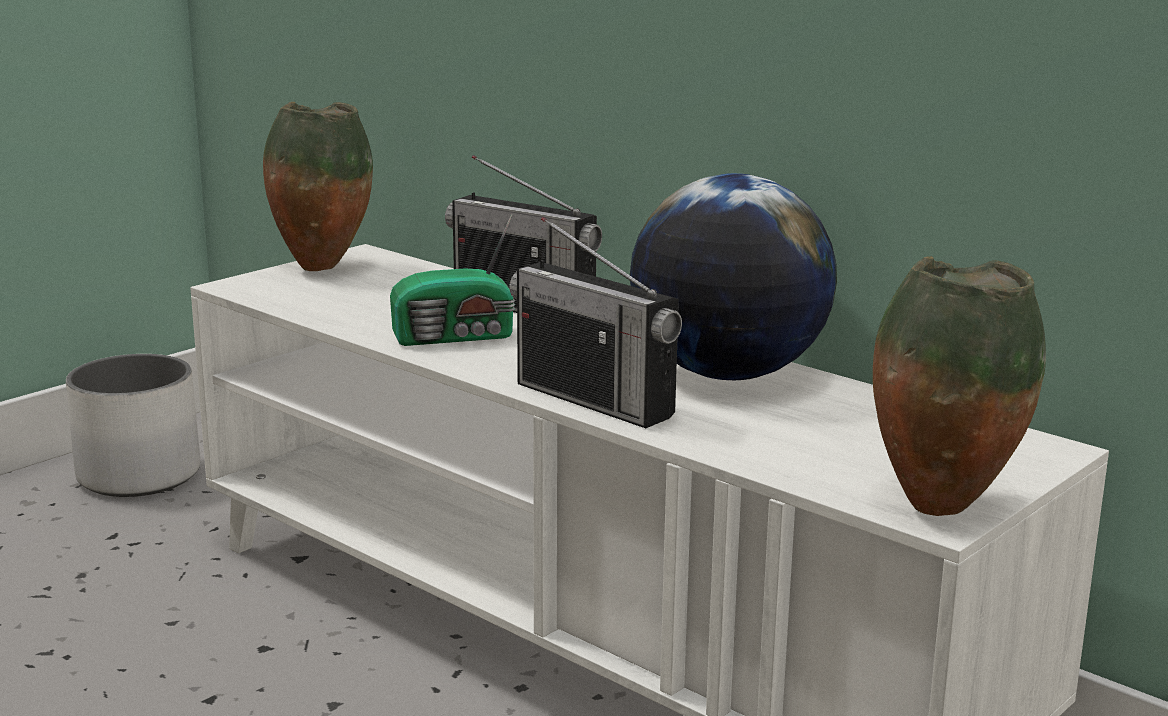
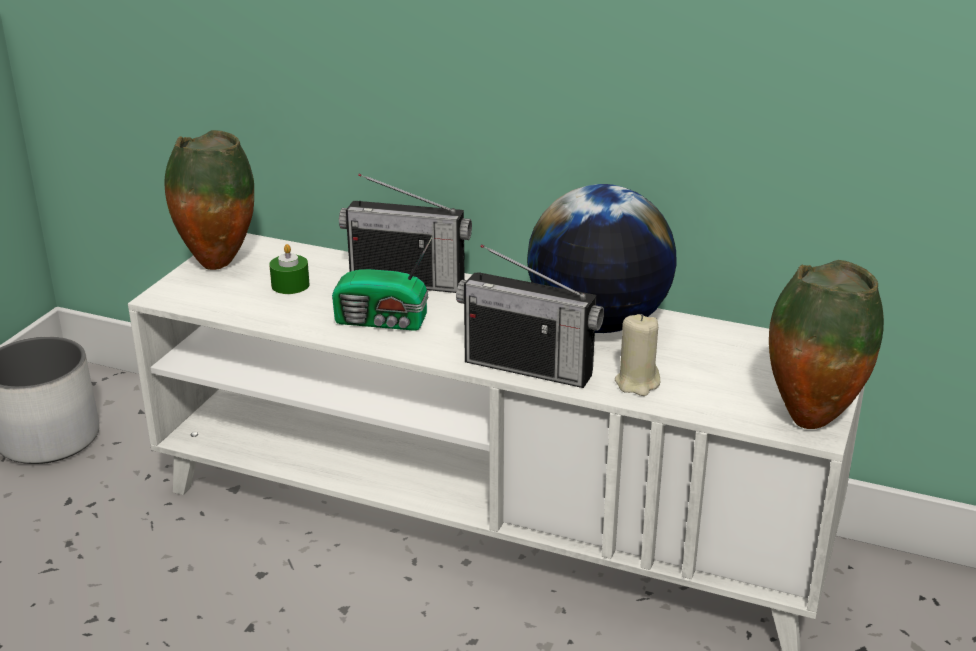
camera: 20 degrees left, 10 degrees up
(383, 294) = (290, 285): none -> green candle
(457, 337) = (383, 322): radio -> radio turned 45 degrees clockwise
(724, 435) = (637, 383): none -> beige candle

